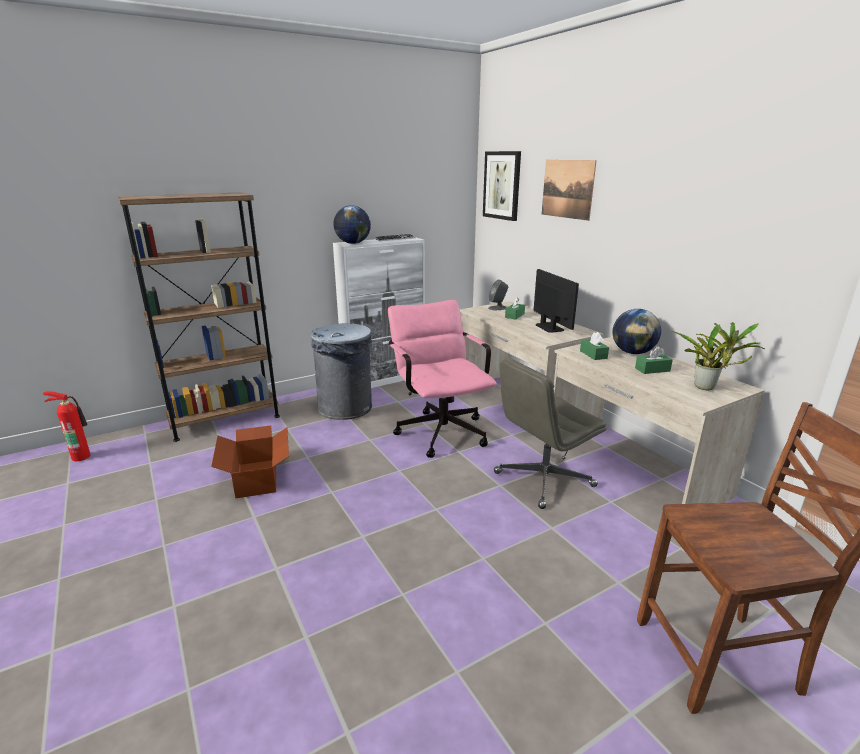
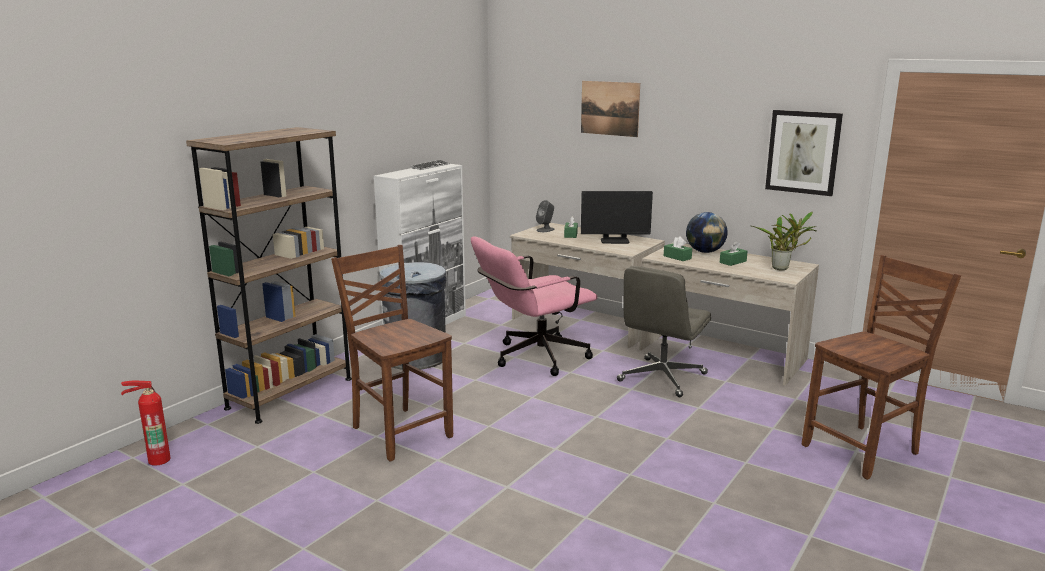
camera: 25 degrees left, 5 degrees down
(257, 478) = (400, 432): cardboard box -> brown chair
(353, 243) = (398, 174): globe -> none
(439, 429) = (533, 358): pink office chair -> pink office chair turned 75 degrees counterclockwise
(502, 185) = (526, 104): picture -> picture (803, 152)
(549, 327) = (615, 241): monitor -> monitor turned 135 degrees clockwise

